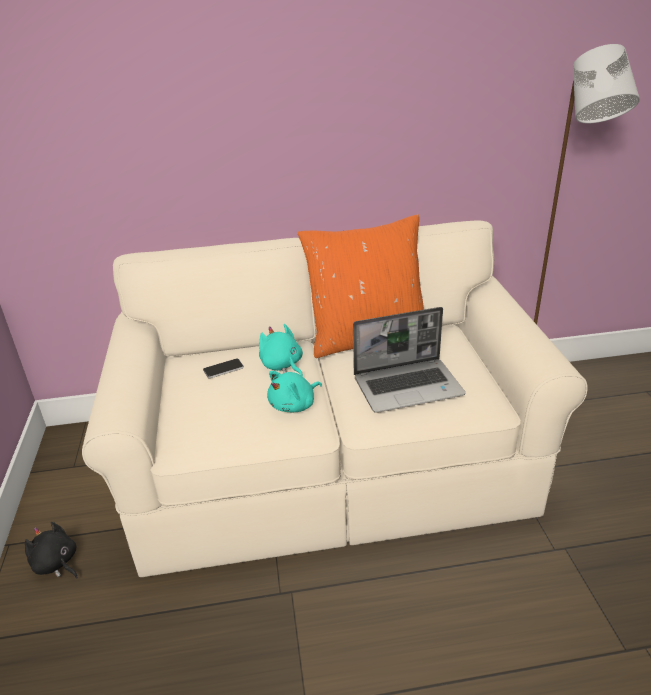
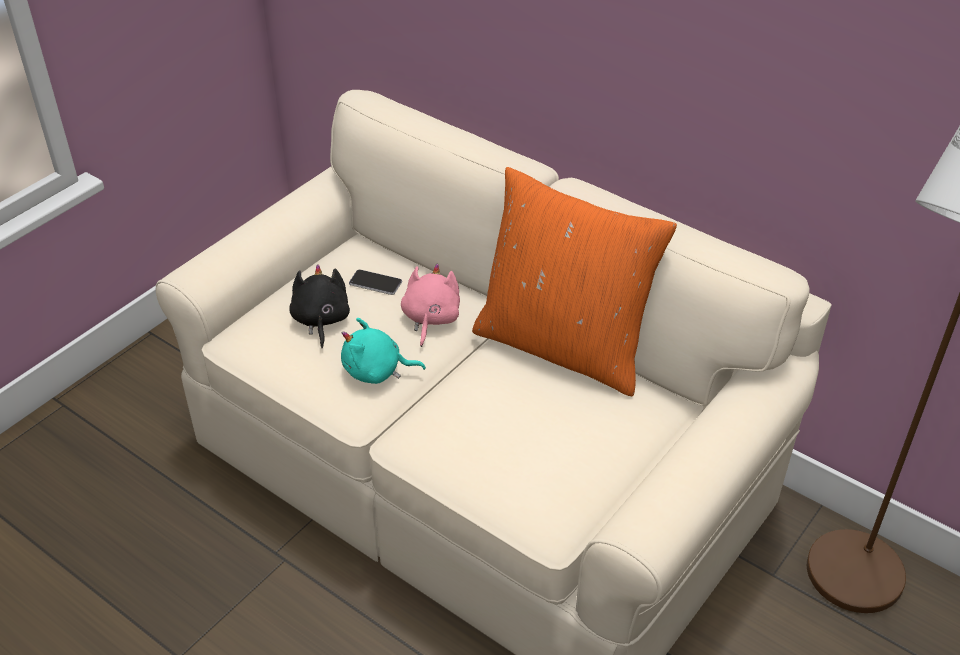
camera: 45 degrees right, 10 degrees up
(56, 564) = (161, 379): black plush toy -> black plush toy (320, 320)
(282, 366) = (430, 319): turquoise plush toy -> pink plush toy
(408, 386) = (504, 435): laptop -> none

